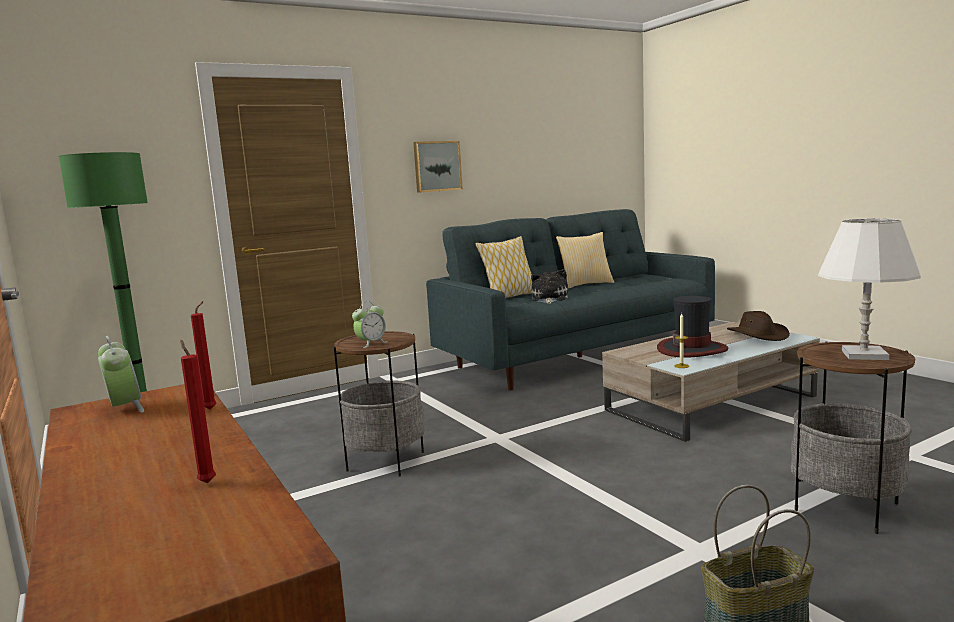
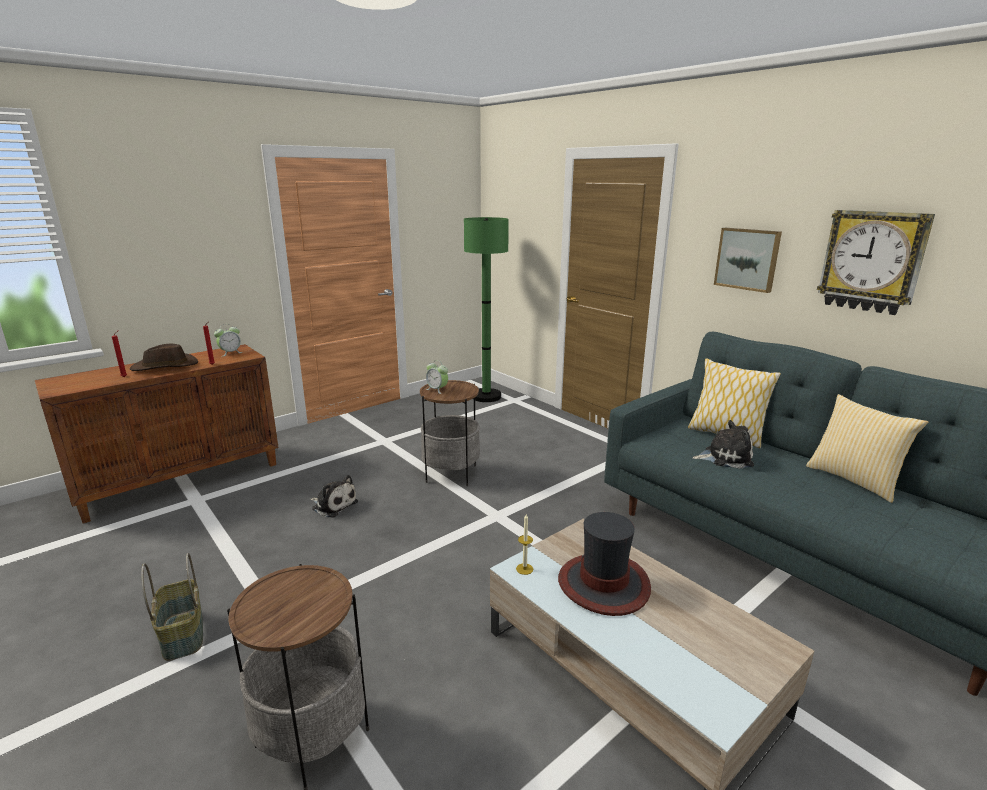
camera: 80 degrees right, 10 degrees up
(433, 539) = (333, 505): none -> plush toy
(513, 155) = (872, 261): none -> wall clock
(758, 335) = (713, 665): brown hat -> brown hat (165, 366)
(864, 355) = (287, 610): white table lamp -> none

